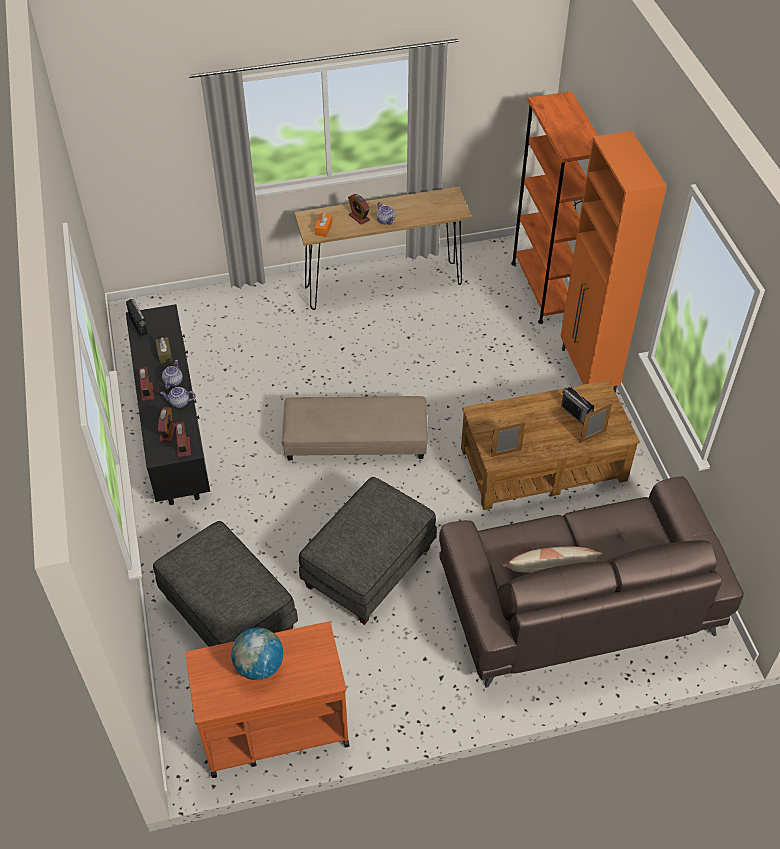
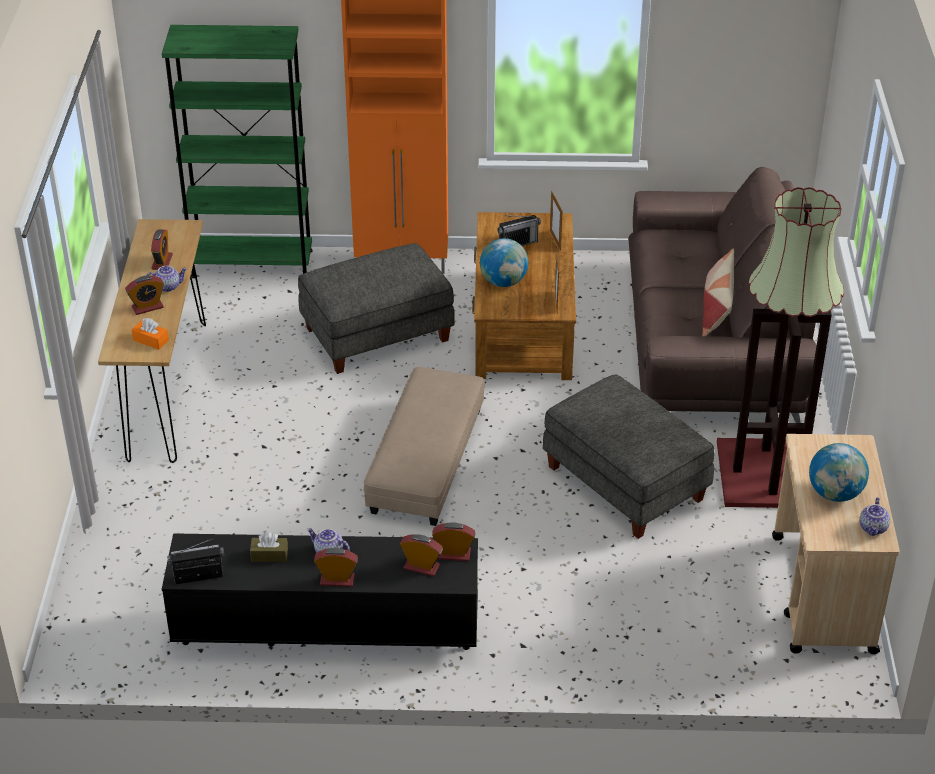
camera: 75 degrees left, 10 degrees down
(179, 403) = (371, 550): teapot -> teapot (873, 528)
(227, 614) = (659, 613): grey ottoman -> grey ottoman (377, 335)
(273, 729) = (823, 594): orange cart -> beige cart
(410, 671) = (770, 475): none -> floor lamp
(413, 210) = (162, 262): none -> alarm clock
(518, 415) = (503, 282): none -> globe
(543, 289) = (252, 263): orange bookcase -> green bookcase

